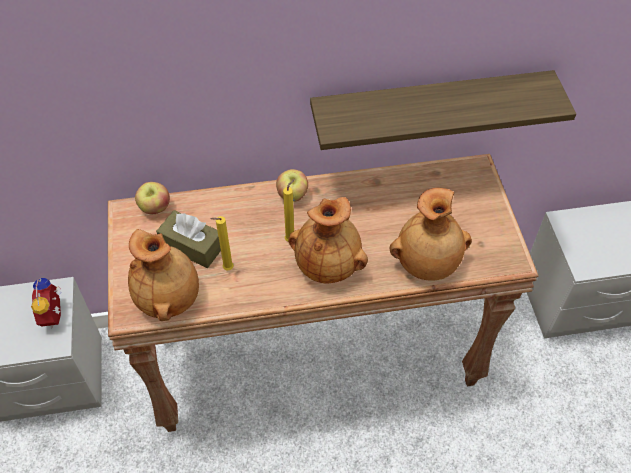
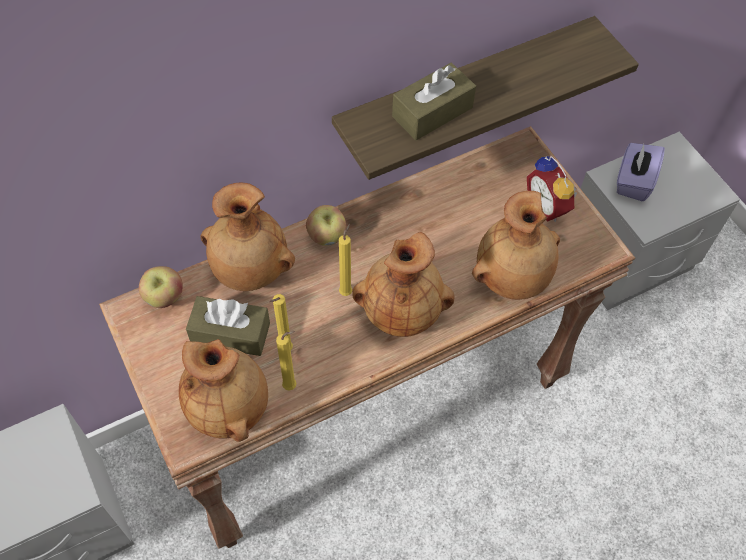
camera: 20 degrees left, 5 degrees up
(55, 315) = (60, 459): alarm clock -> alarm clock (548, 206)
(221, 296) = (292, 386): none -> yellow candle
(225, 205) = (250, 270): none -> brown vase
(389, 112) = (432, 112): none -> brown tissue box
(584, 229) = (633, 181): none -> purple tissue box

